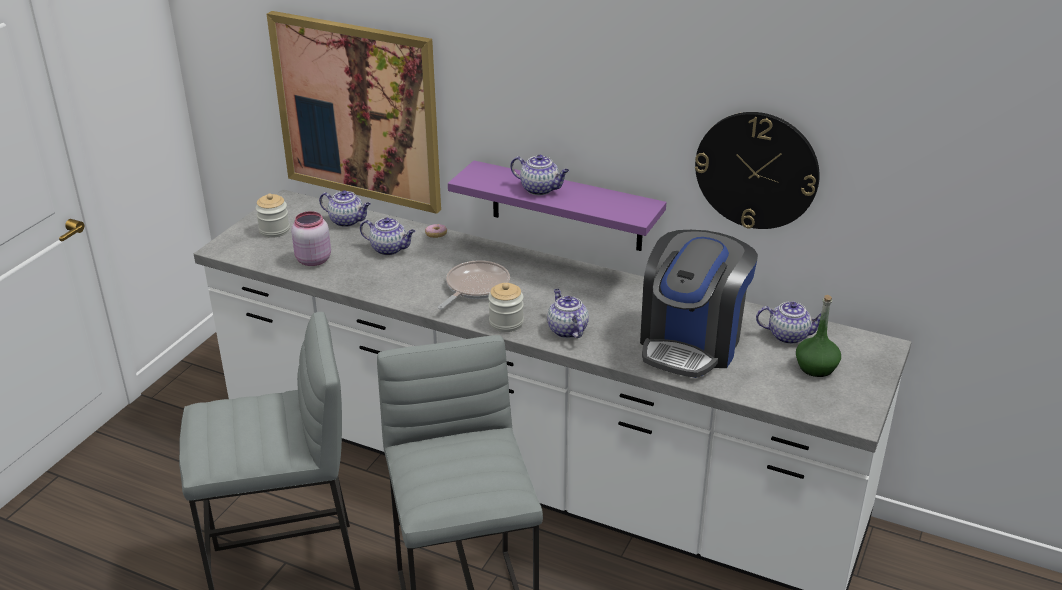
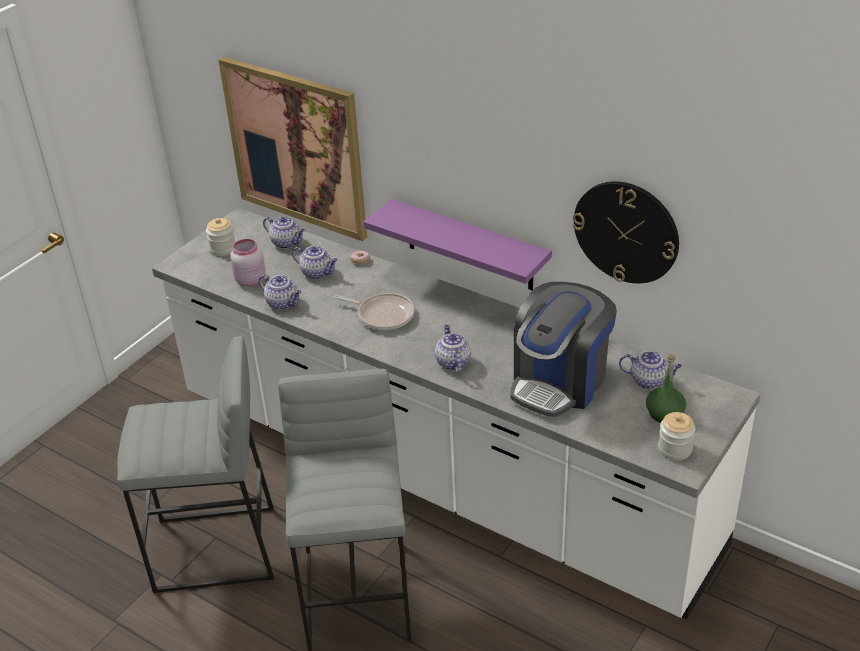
camera: 10 degrees right, 5 degrees up
(475, 287) = (383, 315): frying pan -> frying pan turned 75 degrees clockwise
(506, 323) = (402, 352): jar -> jar (675, 449)
(540, 189) = (443, 232): teapot -> teapot (283, 303)

